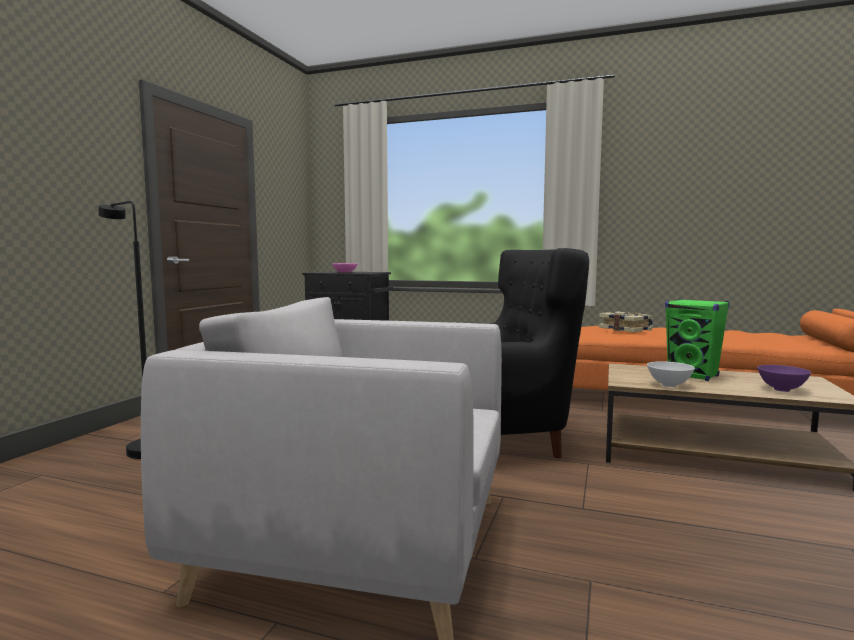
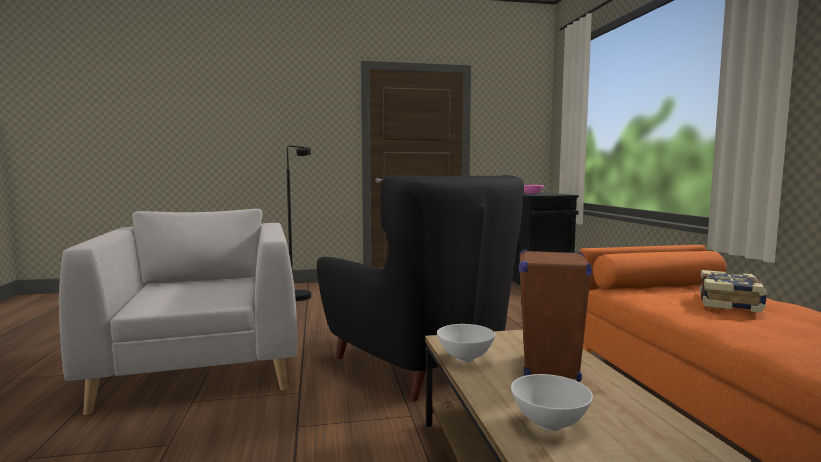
camera: 60 degrees right, 0 degrees up
(693, 376) = (550, 368): green speaker -> brown speaker
(781, 389) = (550, 424): purple bowl -> white bowl

